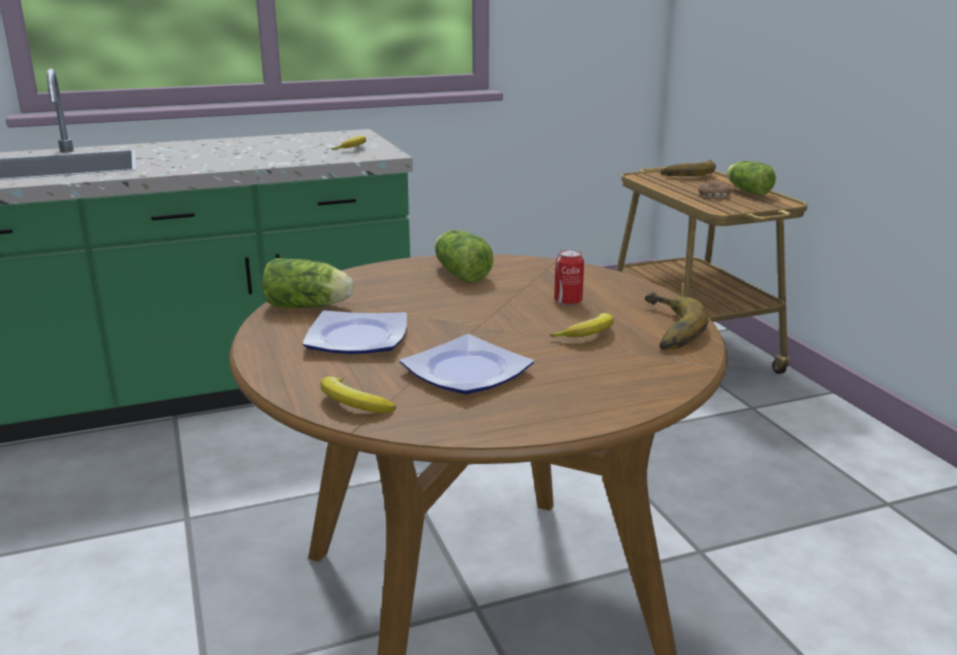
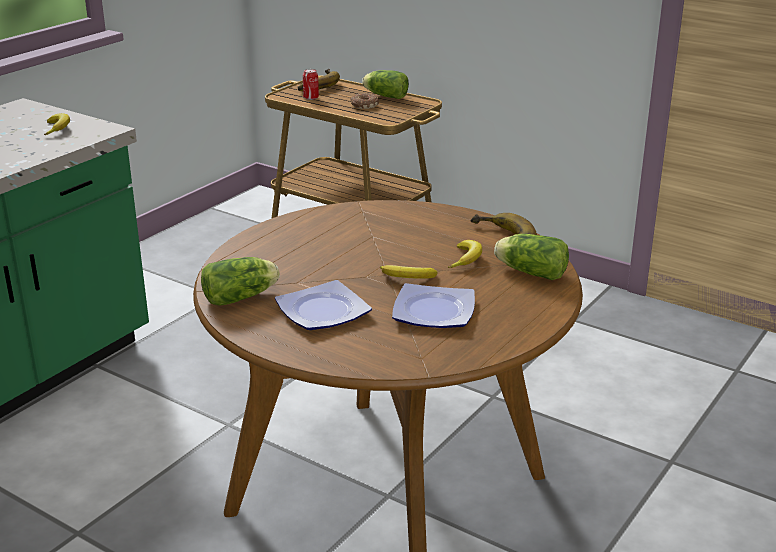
camera: 35 degrees left, 5 degrees up
(352, 403) = (398, 358): banana -> banana (407, 278)
(460, 273) = (307, 234): lettuce -> lettuce (529, 272)
(568, 301) = (417, 237): can -> can (311, 98)

